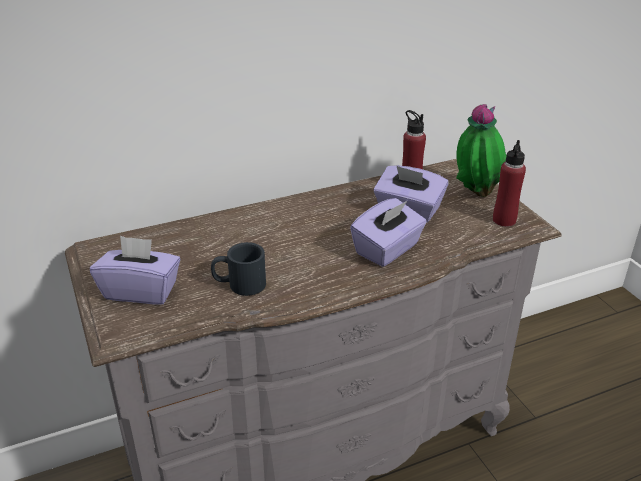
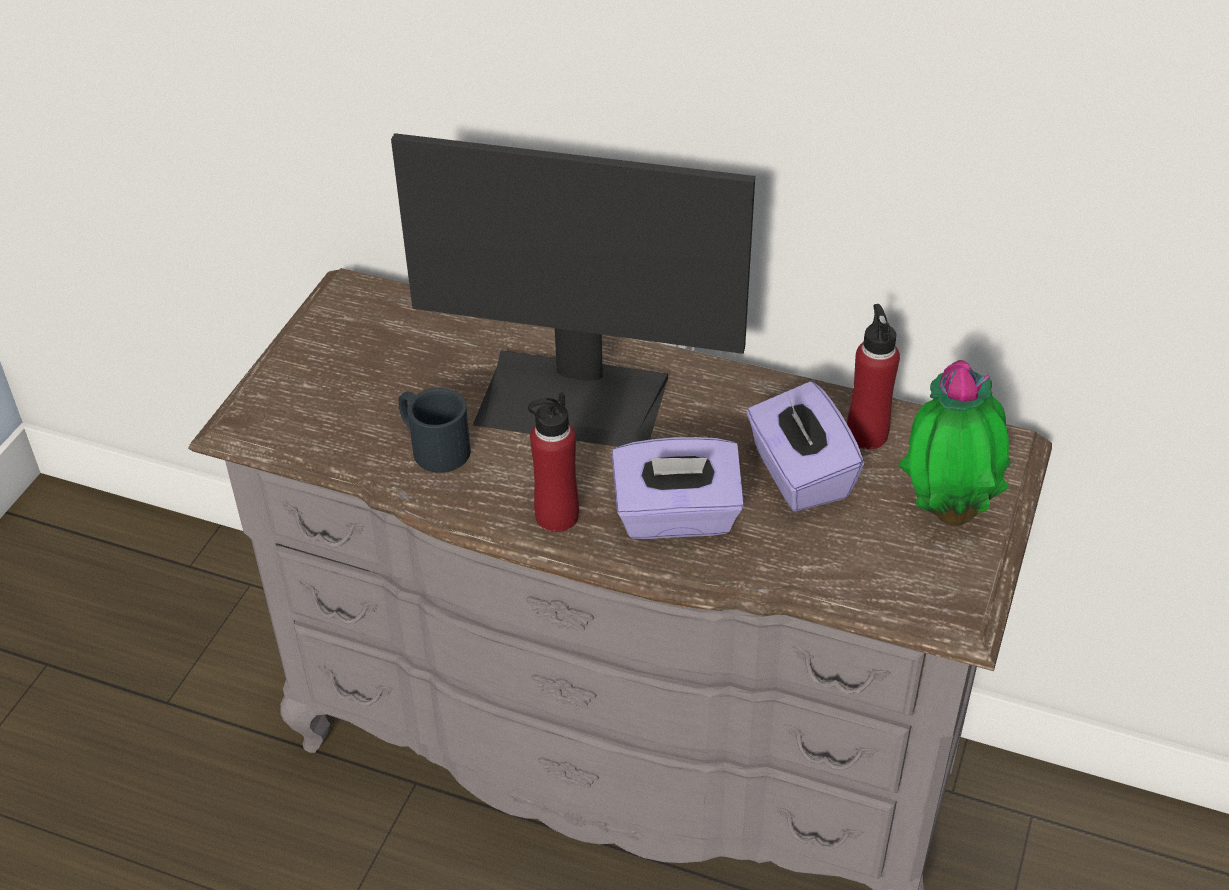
camera: 45 degrees right, 10 degrees up
(141, 291) = (325, 384): purple tissue box -> none
(277, 233) = (574, 398): none -> monitor
(504, 220) = (919, 583): red bottle -> red bottle (556, 516)

